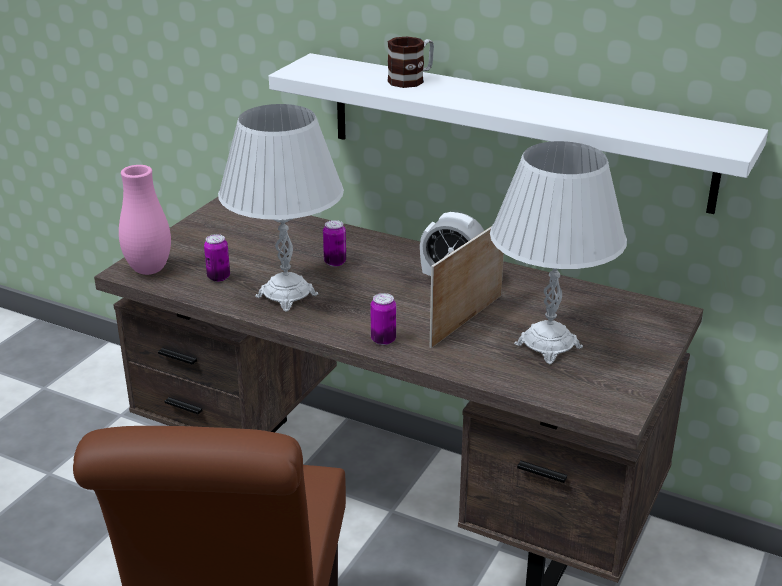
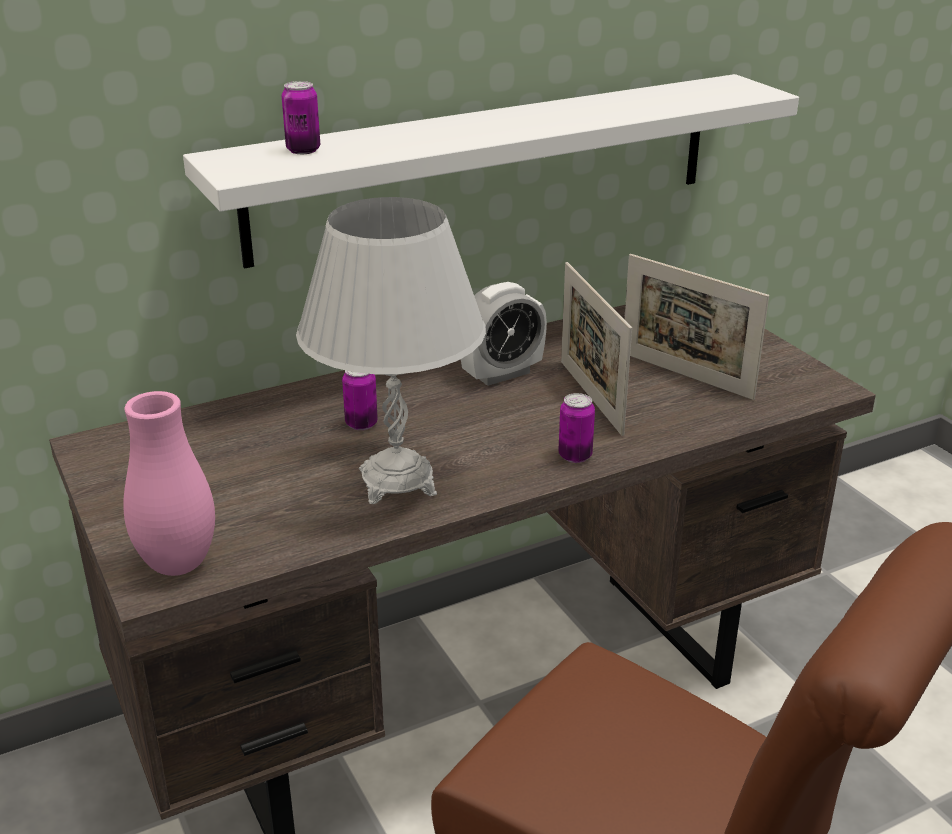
camera: 55 degrees left, 0 degrees up
(218, 277) = (282, 515): can -> can (303, 150)
(412, 80) = (382, 137): mug -> none
(548, 346) = (685, 375): white table lamp -> picture frame

